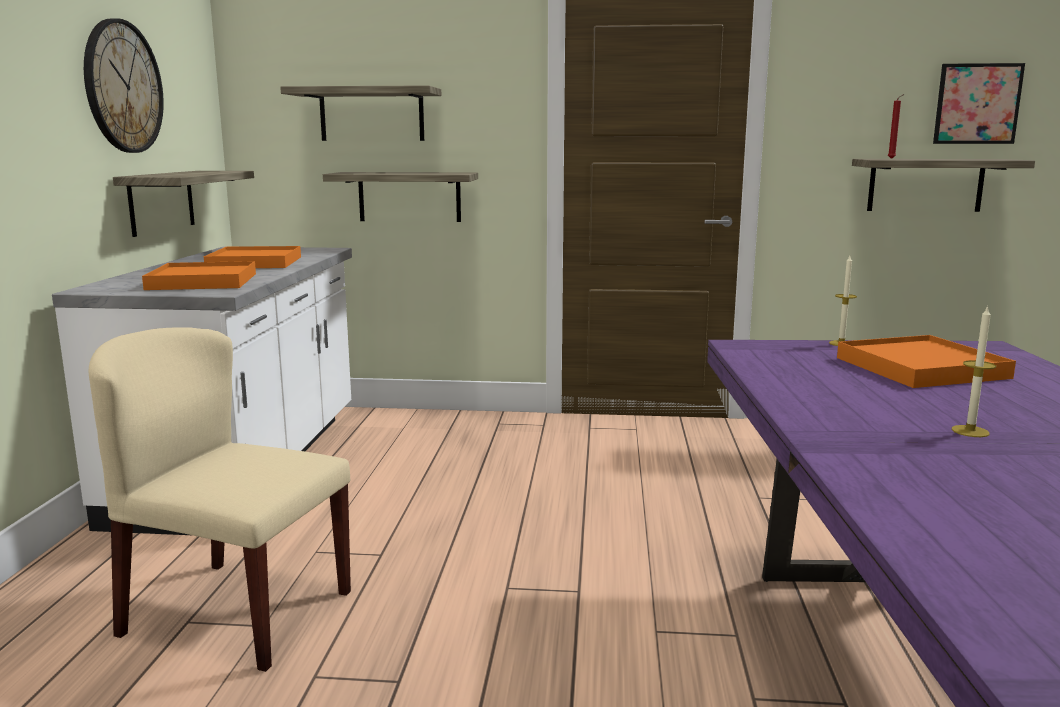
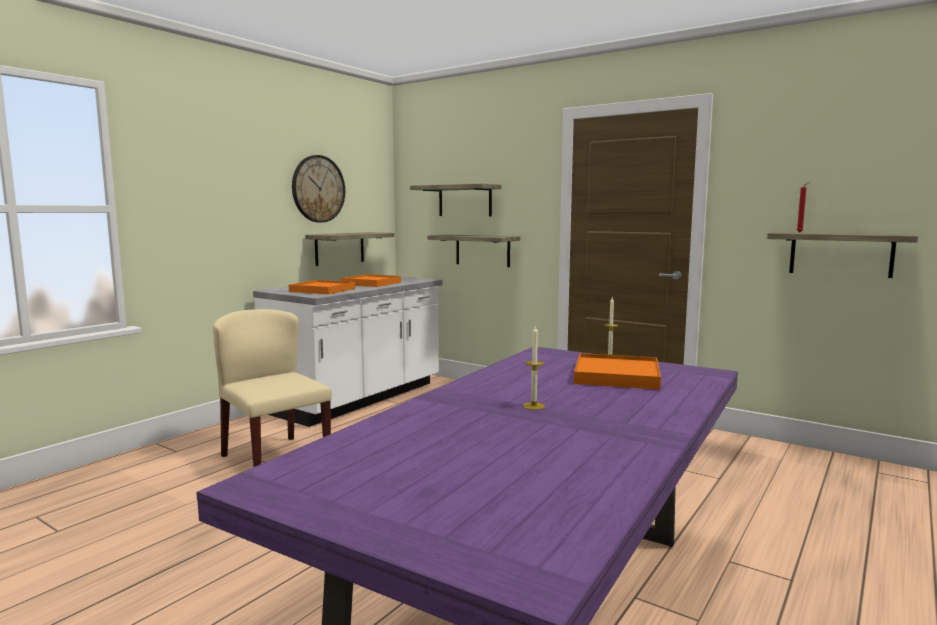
camera: 30 degrees right, 5 degrees down
(977, 104) = (887, 188): picture -> none

